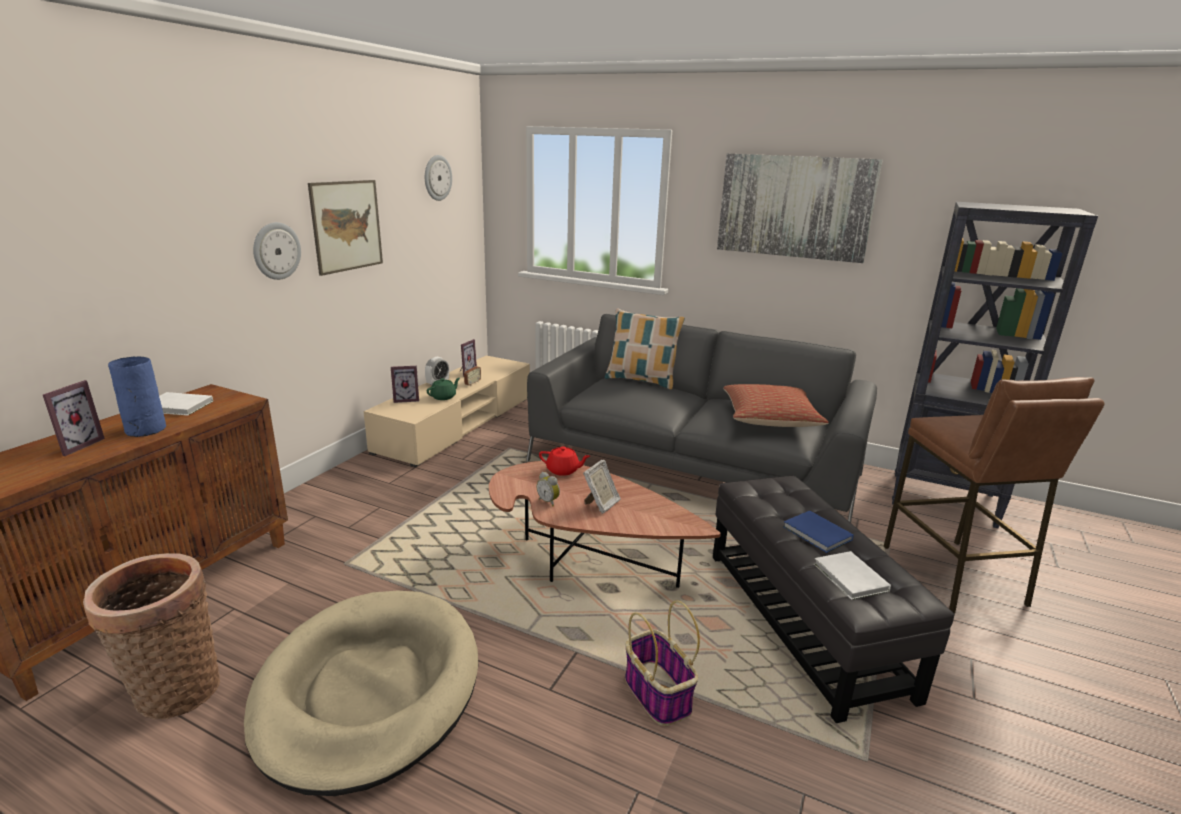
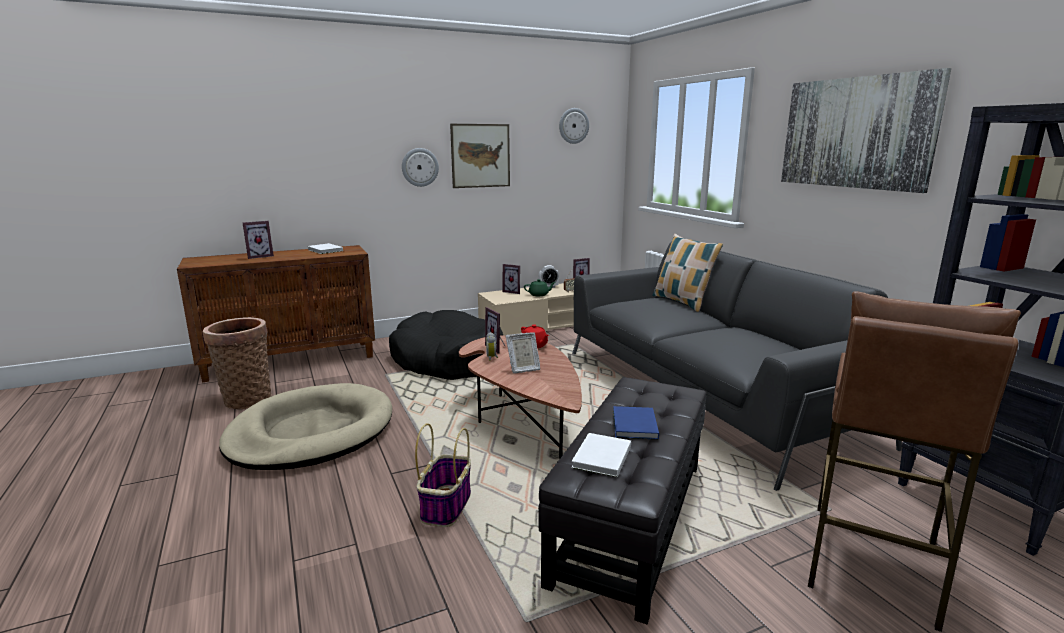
camera: 40 degrees right, 5 degrees down
(144, 430) = (293, 256): blue vase -> none
(397, 514) = (447, 360): none -> black dog bed
(532, 486) = (498, 348): none -> picture frame
(770, 418) = (751, 346): pillow -> none

